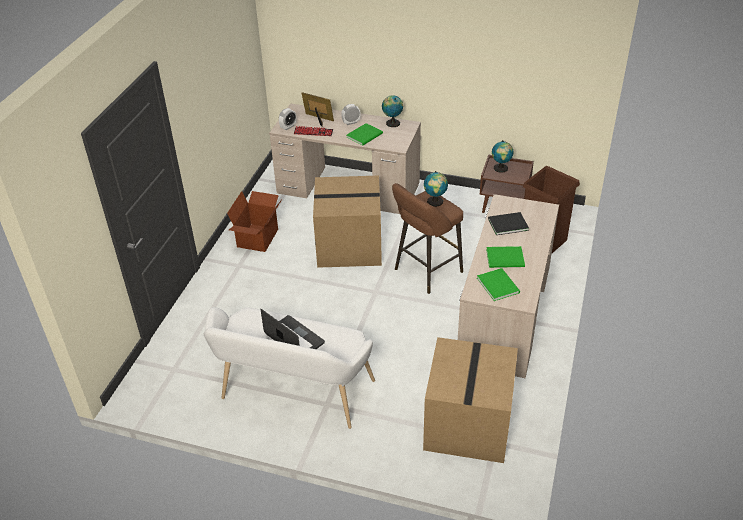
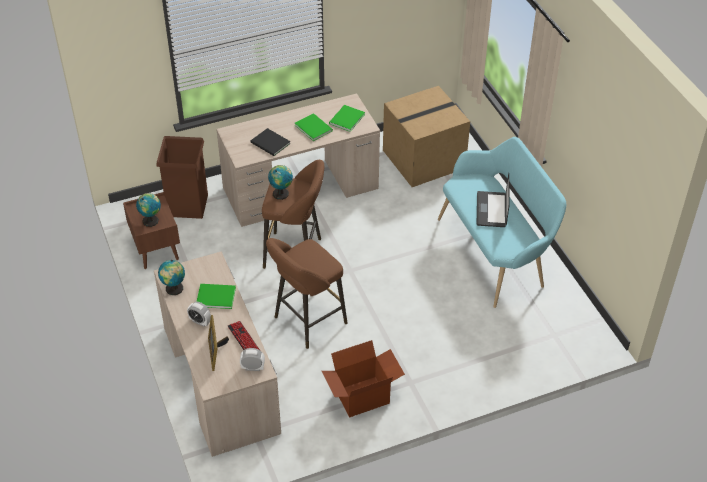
camera: 130 degrees left, 5 degrees up
(293, 394) = (495, 253): white bench -> turquoise bench
(350, 245) = (307, 322): cardboard box -> brown stool

